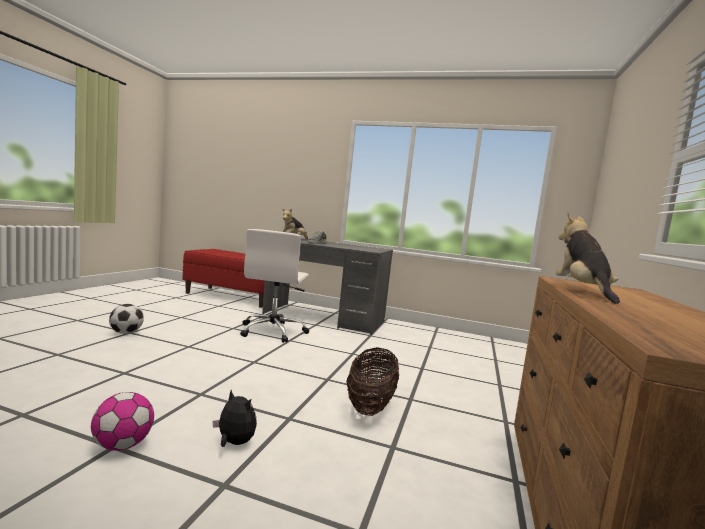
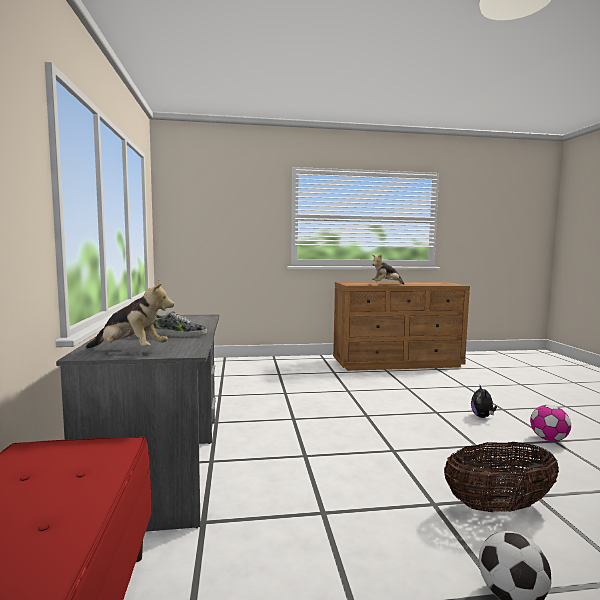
camera: 115 degrees left, 0 degrees up
(273, 331) = (288, 477): white office chair -> none
(370, 406) = (378, 398): basket -> basket (498, 506)

